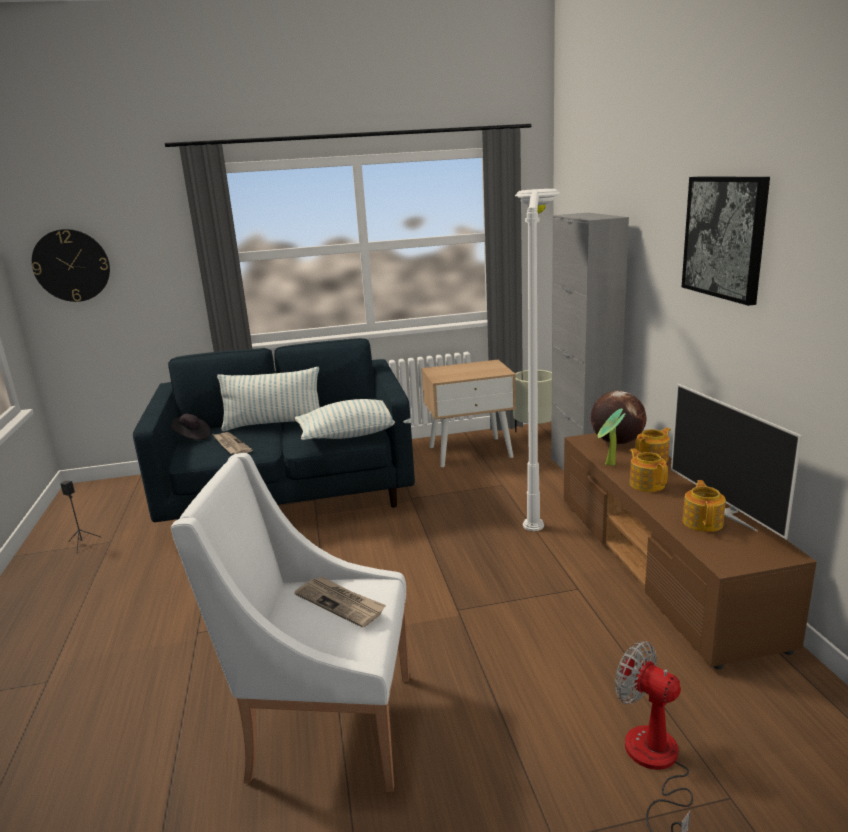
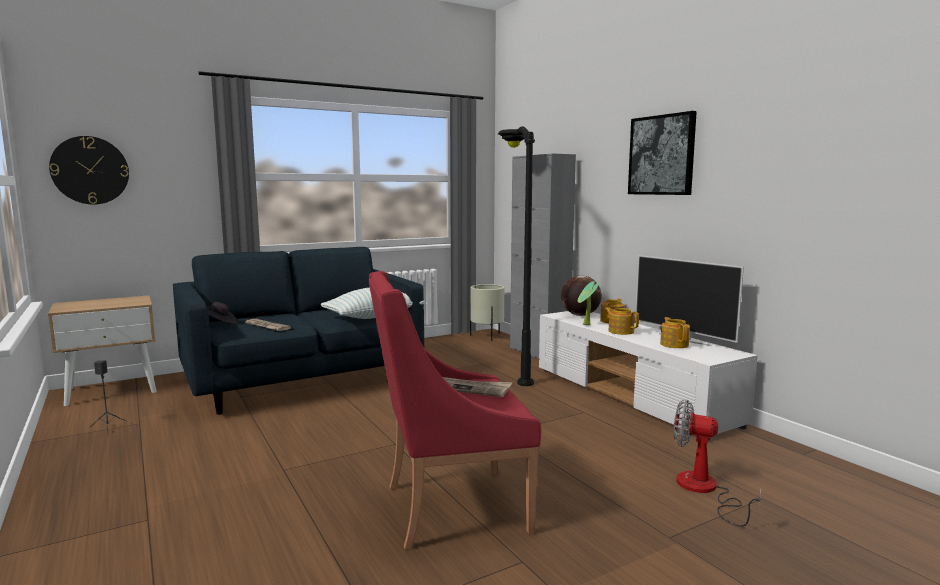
camera: 20 degrees left, 10 degrees down
(274, 424) = (294, 314): pillow -> none
(326, 727) = (450, 508): white armchair -> red armchair
(470, 451) = (443, 347): beige nightstand -> beige nightstand (112, 390)
(536, 496) = (514, 368): white floor lamp -> black floor lamp
(661, 566) = (632, 396): brown tv stand -> white tv stand

